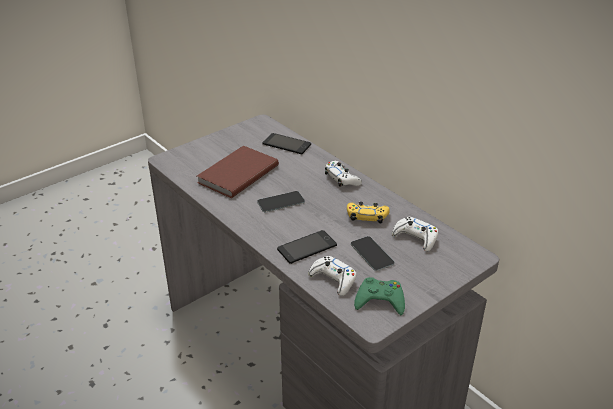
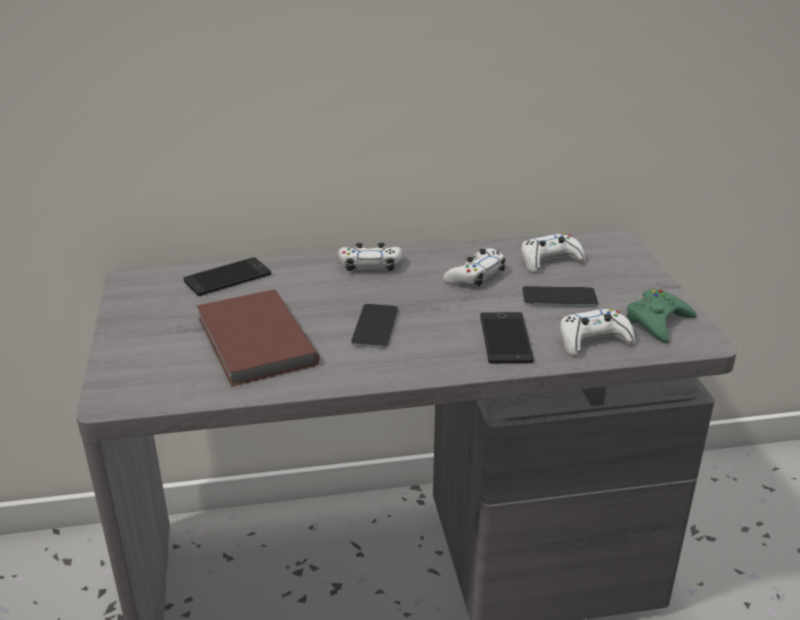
camera: 60 degrees left, 5 degrees down
(367, 216) = (475, 276): yellow game controller -> white game controller

